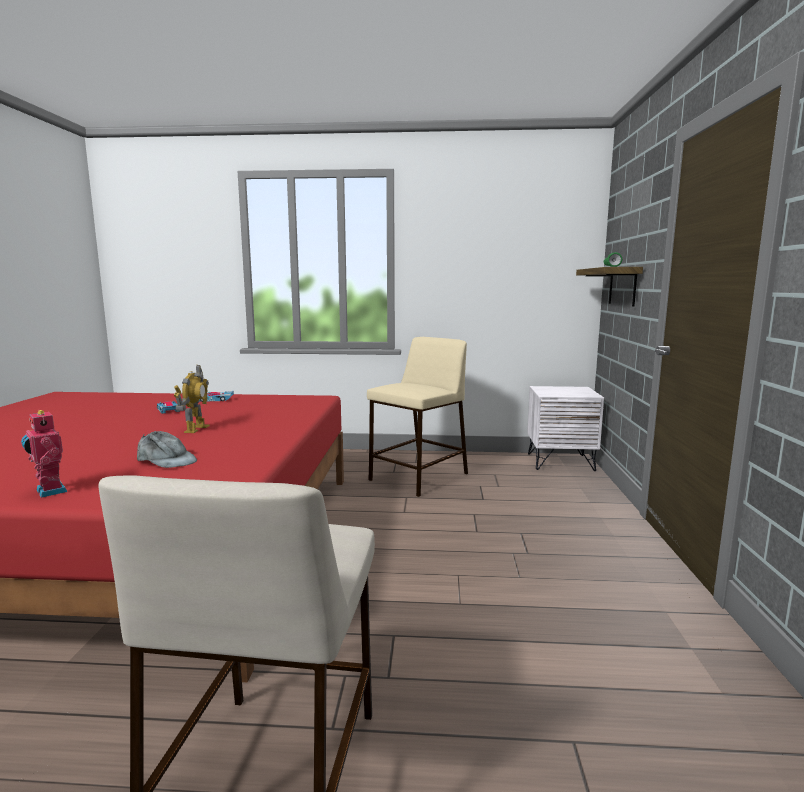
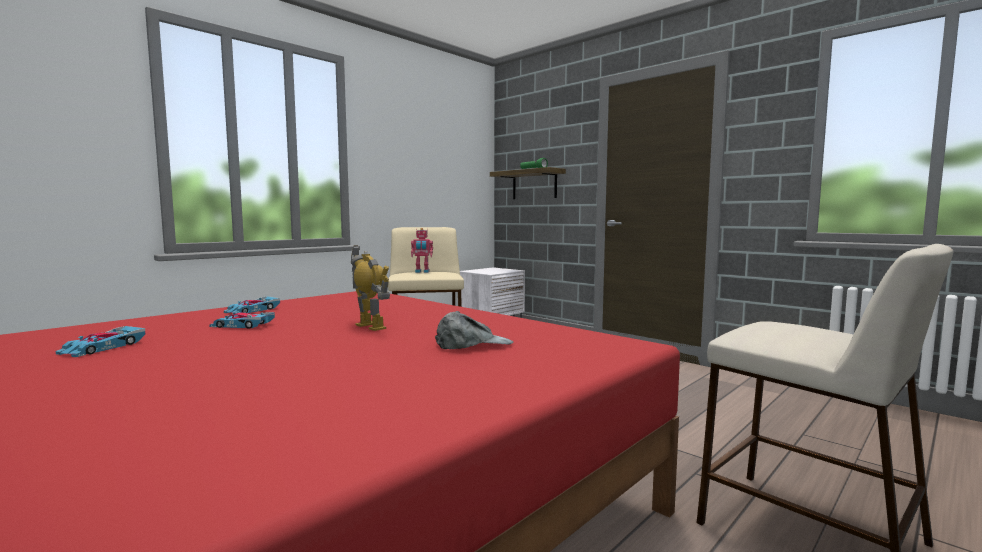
camera: 50 degrees left, 5 degrees down
(49, 491) = (503, 387): toy robot -> toy robot (422, 272)
(92, 410) = (103, 347): none -> toy car

